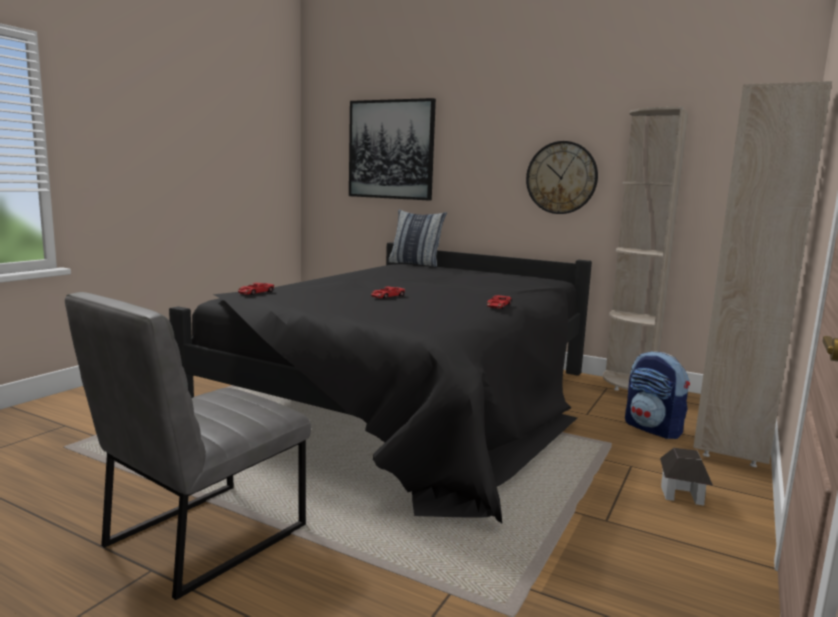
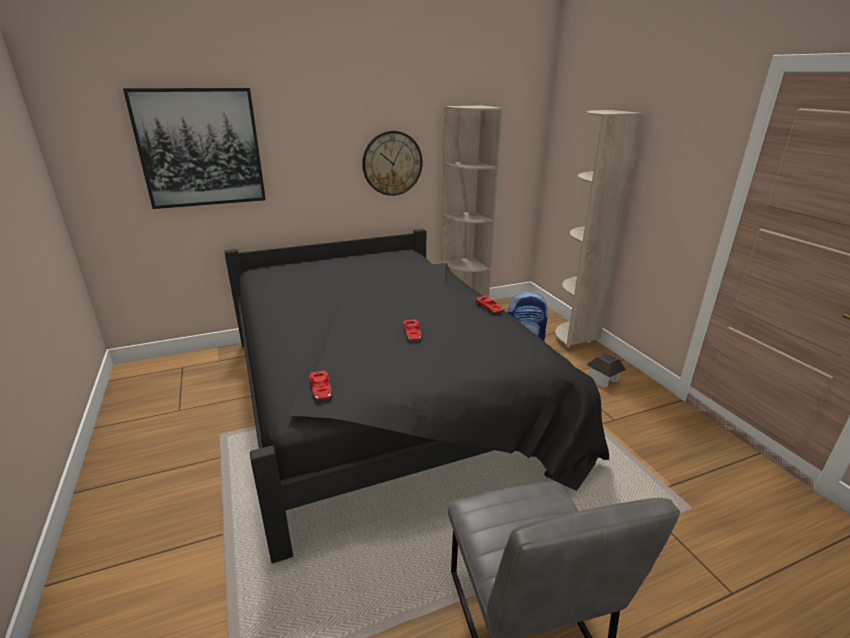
camera: 50 degrees left, 15 degrees up
(415, 264) = (272, 267): pillow -> none

